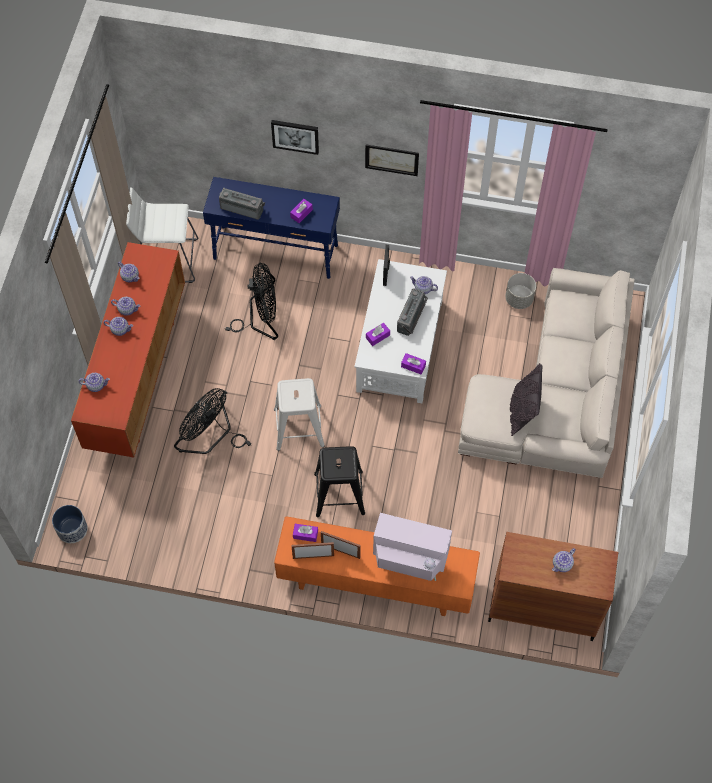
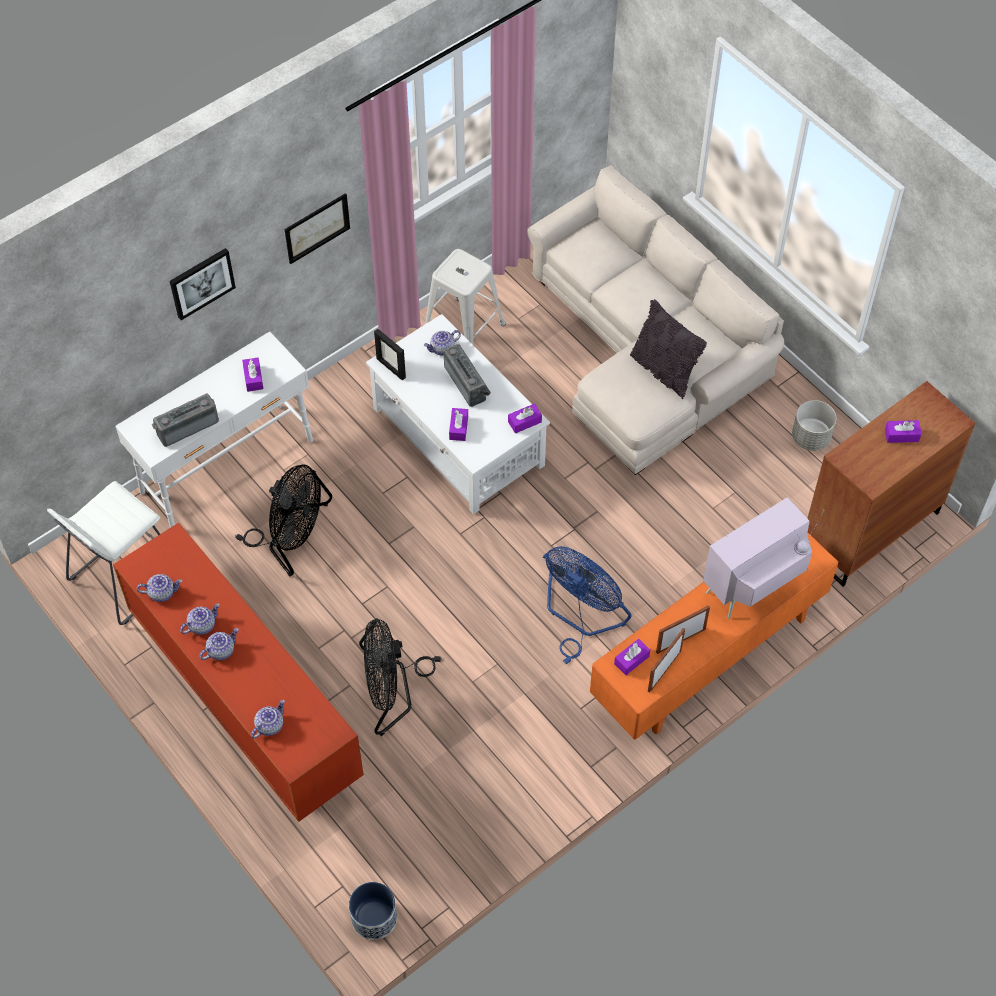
camera: 50 degrees left, 5 degrees down
(260, 315) = (290, 536): black fan -> black fan turned 75 degrees clockwise
(275, 253) = (228, 467): blue console table -> white console table
(298, 427) = (464, 597): white stool -> white stool (463, 330)
(339, 493) = (578, 615): black stool -> blue fan
(519, 299) = (508, 298): grey planter -> grey planter (811, 437)
(562, 564) = (901, 435): teapot -> purple tissue box

